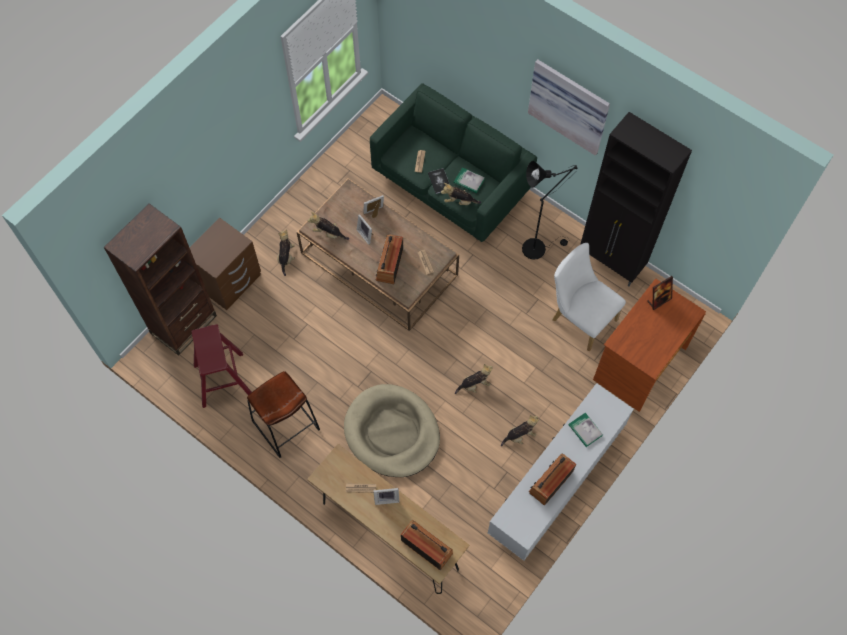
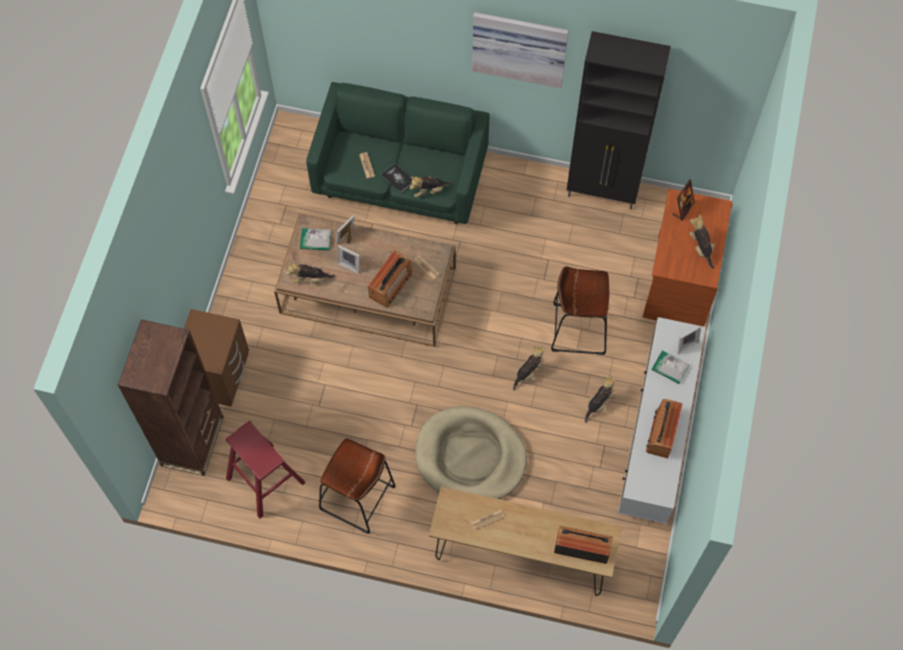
camera: 25 degrees left, 0 degrees up
(286, 257) = (266, 324): plush toy -> plush toy (701, 248)
(386, 498) = (518, 518): picture frame -> picture frame (685, 344)
(389, 264) = (390, 284): radio -> radio turned 135 degrees counterclockwise
(469, 181) = (428, 166): book -> book (315, 240)
(534, 366) = (578, 328): none -> brown stool
(538, 247) = (522, 206): black floor lamp -> none
(580, 317) = (599, 260): white chair -> none

